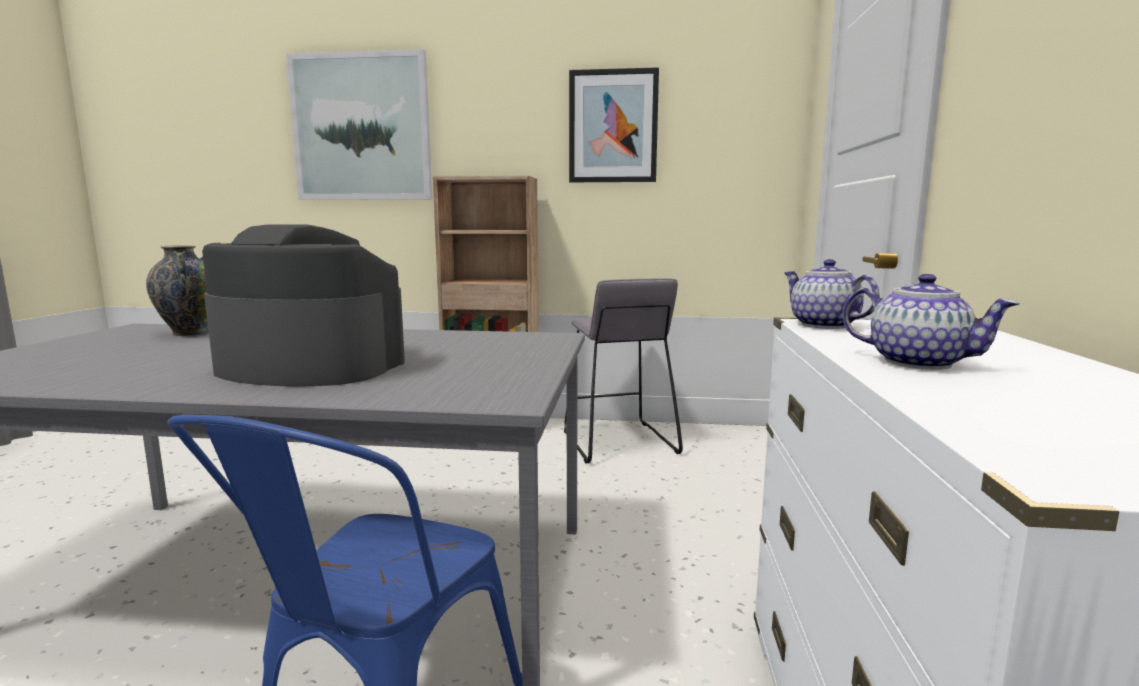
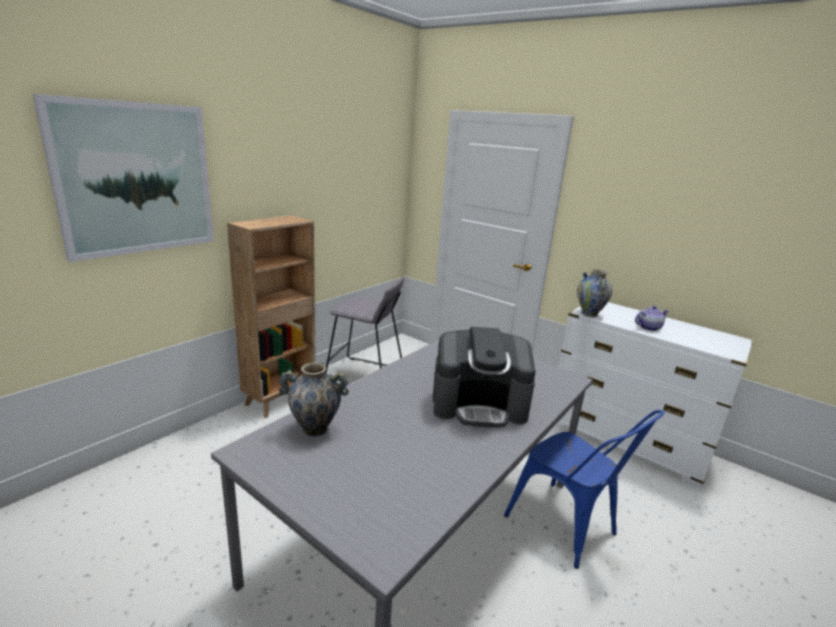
camera: 60 degrees left, 10 degrees up
(309, 367) = (479, 405): coffee machine -> coffee machine turned 135 degrees counterclockwise
(613, 127) = (330, 174): picture -> none
(822, 325) = (589, 314): teapot -> vase

